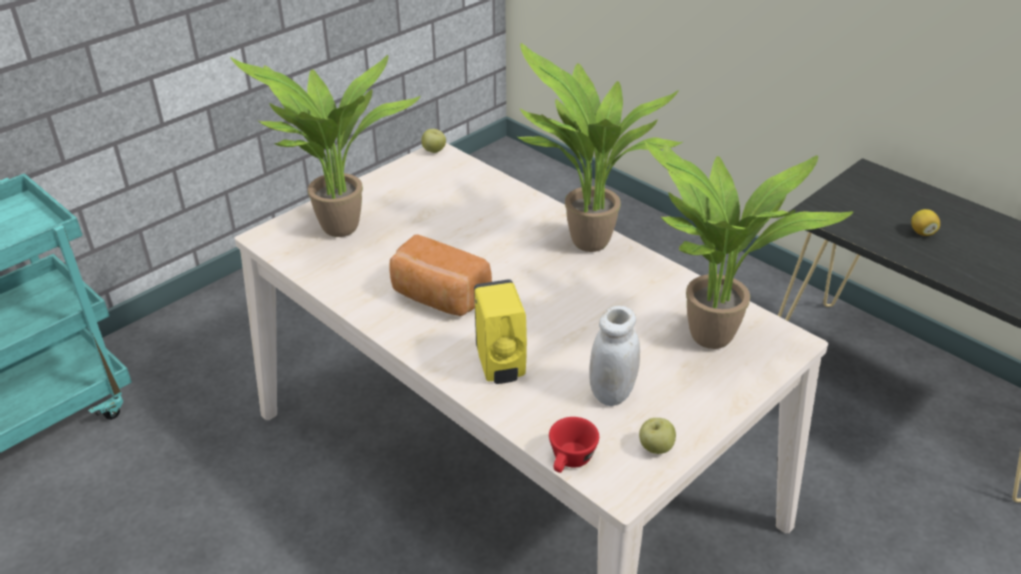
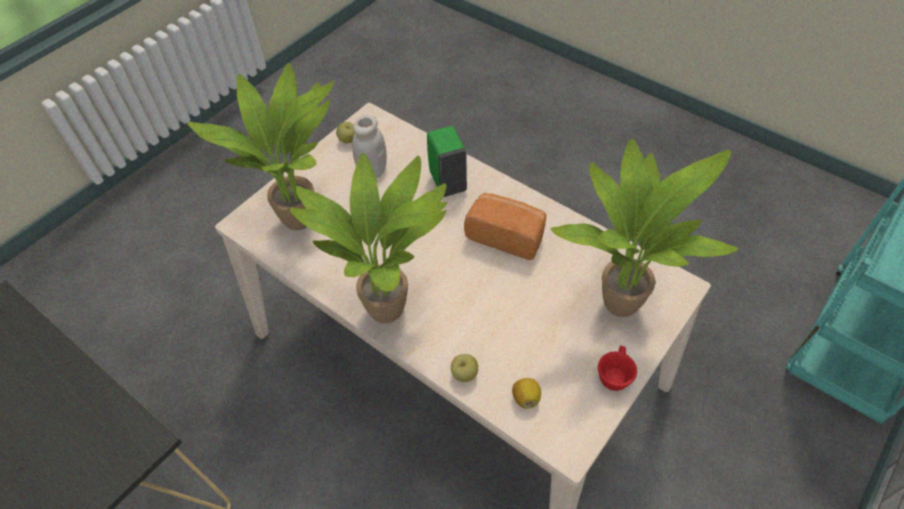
camera: 175 degrees right, 15 degrees up
(434, 151) = (575, 453): apple -> apple (464, 374)
(500, 367) = (447, 181): yellow soap dispenser -> green soap dispenser
(570, 461) = (398, 128): red cup -> red cup (614, 374)
(922, 232) = (51, 419): lemon -> lemon (526, 398)

